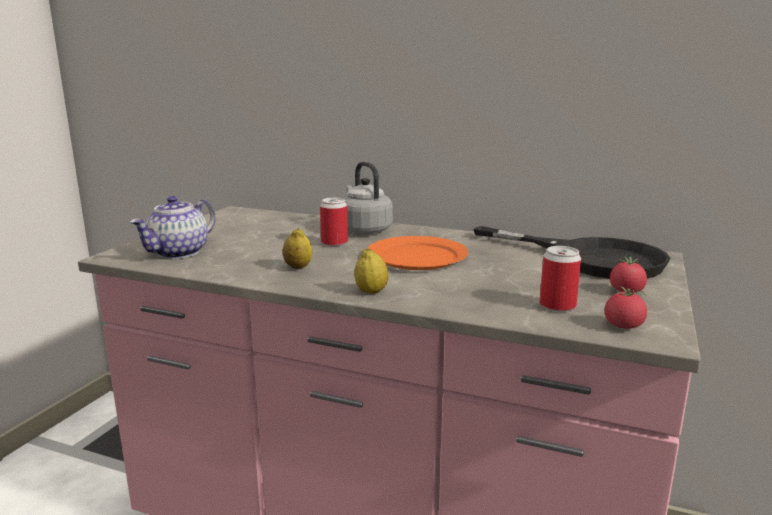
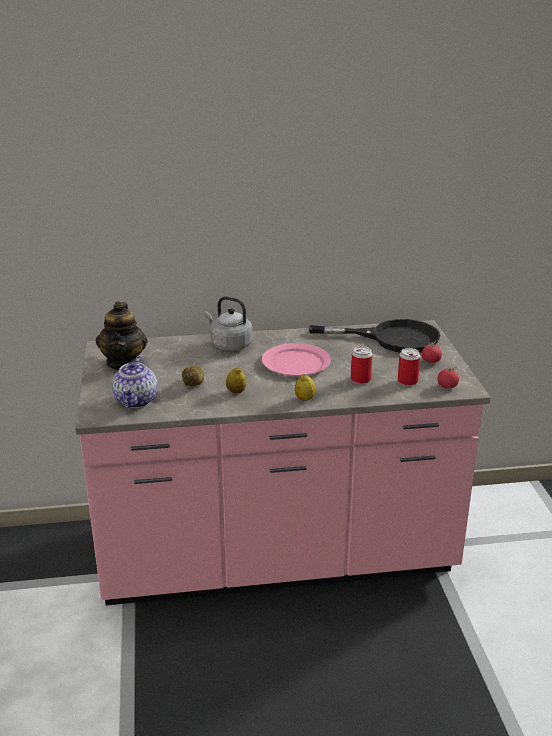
camera: 30 degrees left, 10 degrees up
(229, 224) = (124, 363): none -> teapot
(264, 252) = (194, 384): none -> potato
(334, 243) = (227, 363): can -> can (360, 379)
(416, 257) = (295, 363): orange plate -> pink plate

